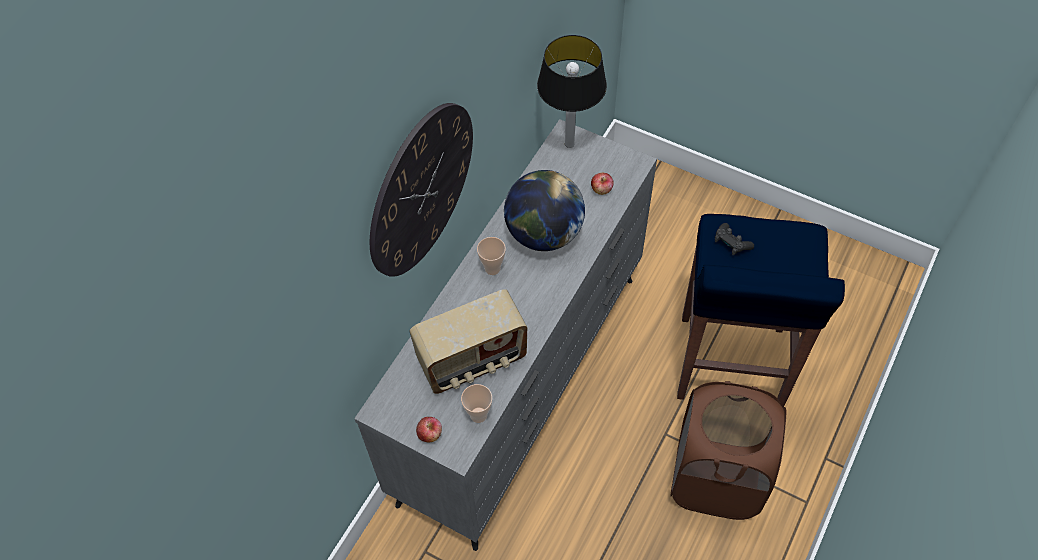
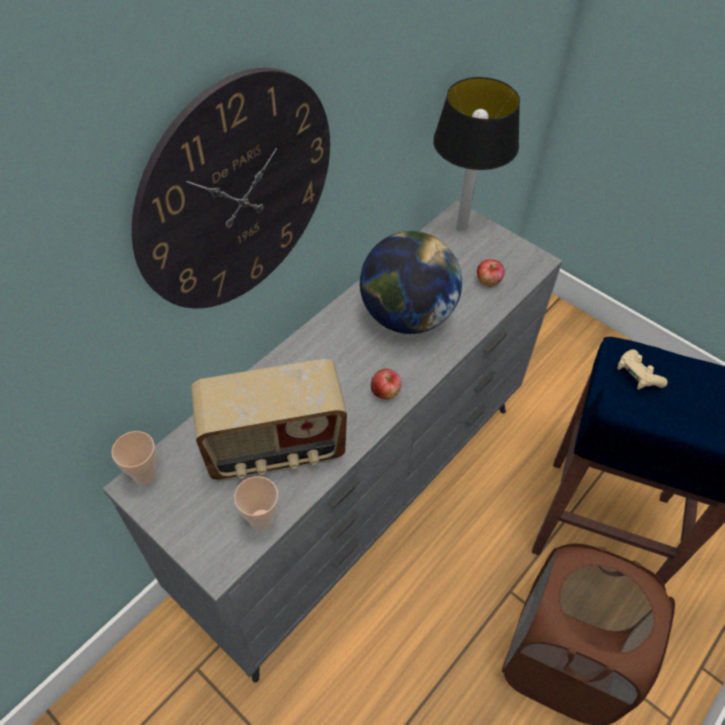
camera: 10 degrees right, 5 degrees down
(430, 434) = (190, 531): apple -> apple (385, 392)
(492, 268) = (334, 343): cup -> cup (145, 474)
(731, 243) = (637, 376): black game controller -> beige game controller

